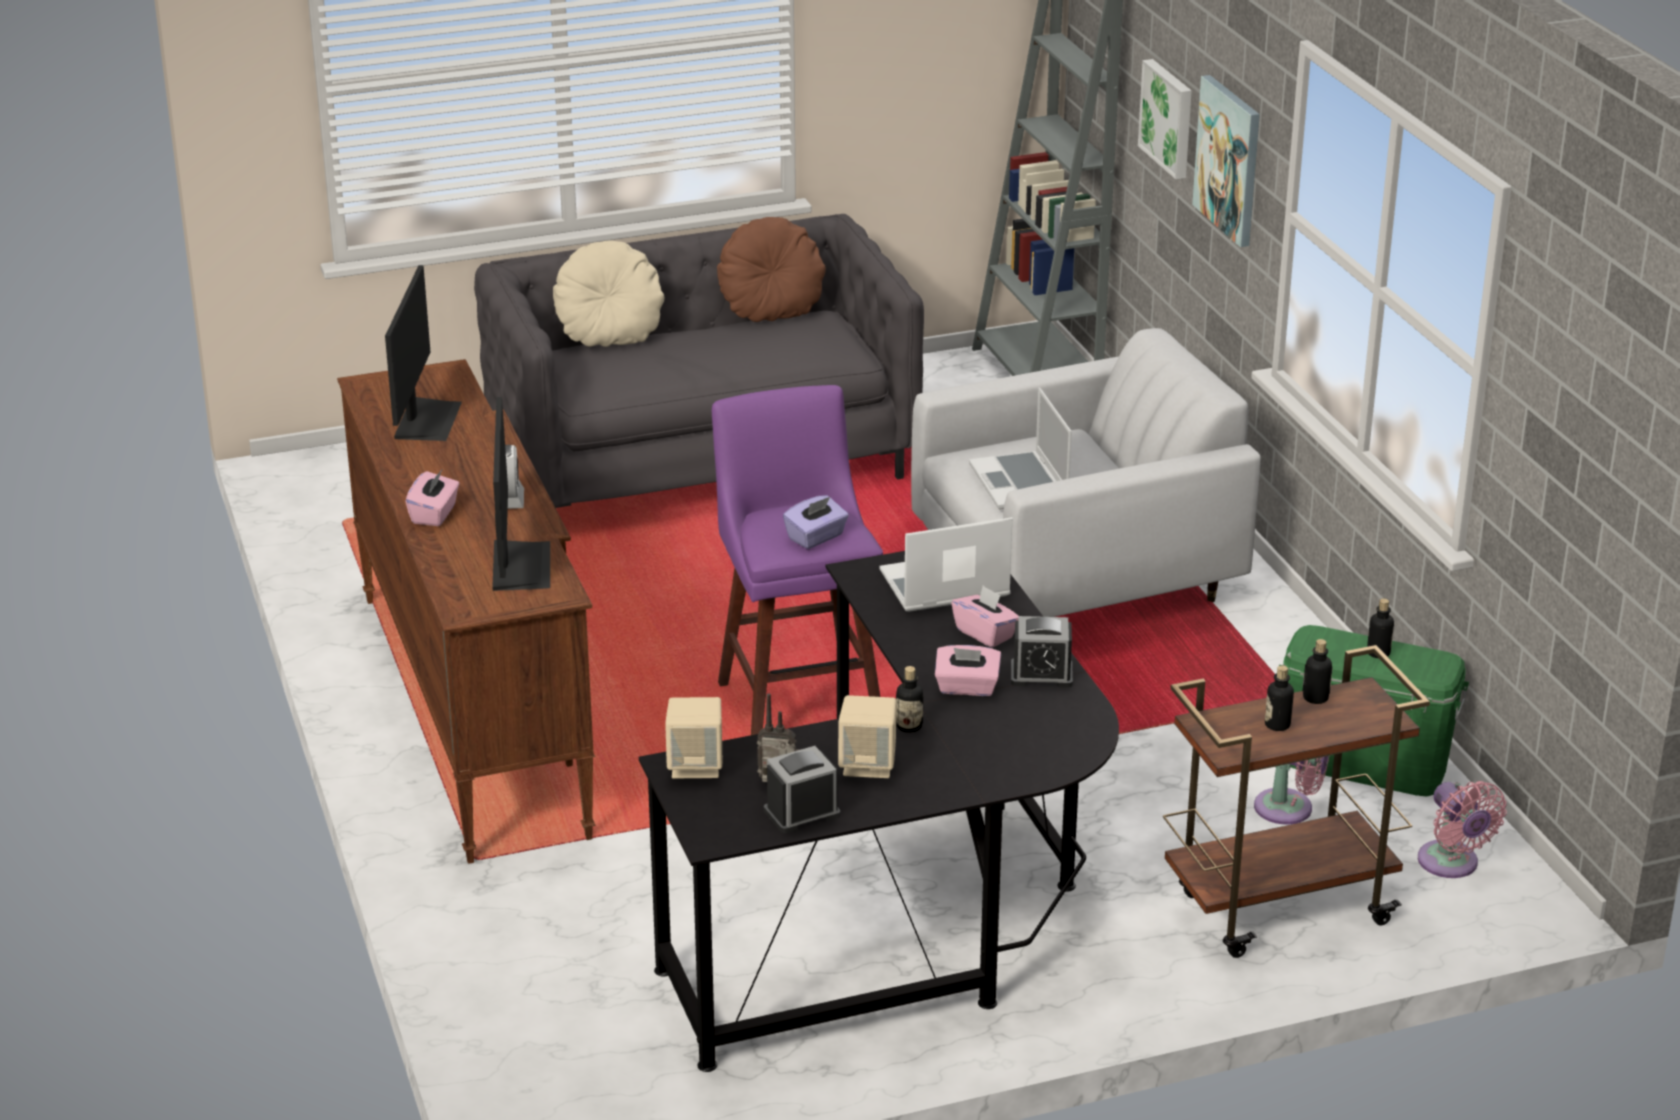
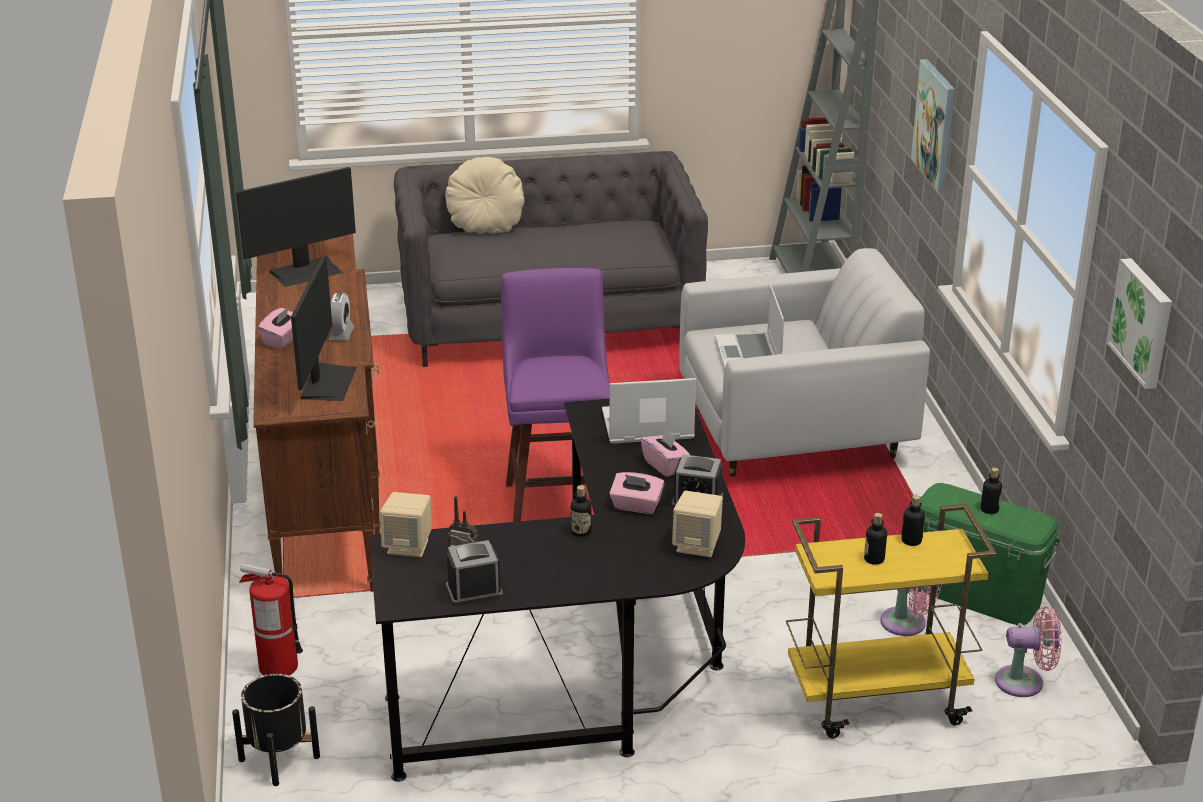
camera: 10 degrees right, 0 degrees up
(426, 419) = (306, 271): monitor -> monitor turned 45 degrees clockwise
(498, 948) = (277, 667): none -> fire extinguisher
(544, 1061) = (279, 758): none -> black planter
(771, 314) = (608, 220): brown pillow -> none
(816, 537) = (565, 381): purple tissue box -> none
(868, 765) = (538, 559): beige speaker -> beige speaker (697, 545)
(1169, 118) = (902, 92): picture -> picture (1143, 322)
(1276, 911) = (874, 704): brown cart -> yellow cart
(1451, 864) = (1024, 682): pink fan -> pink fan turned 75 degrees counterclockwise

